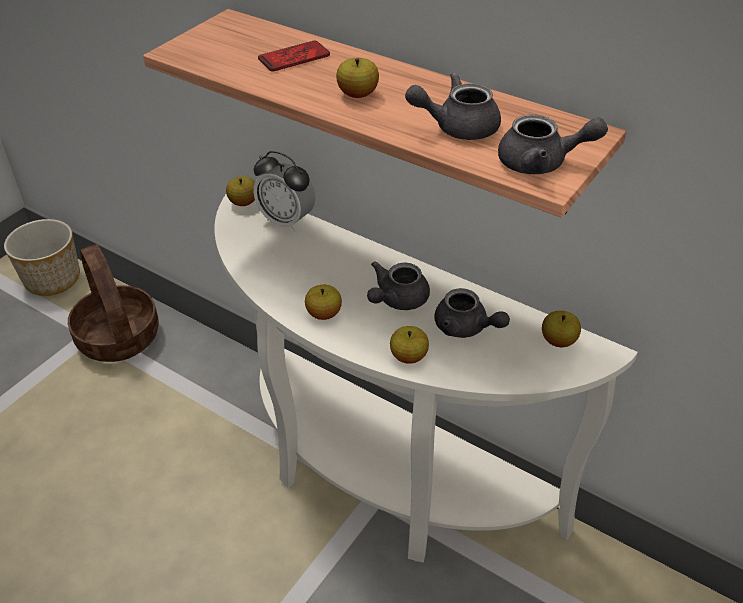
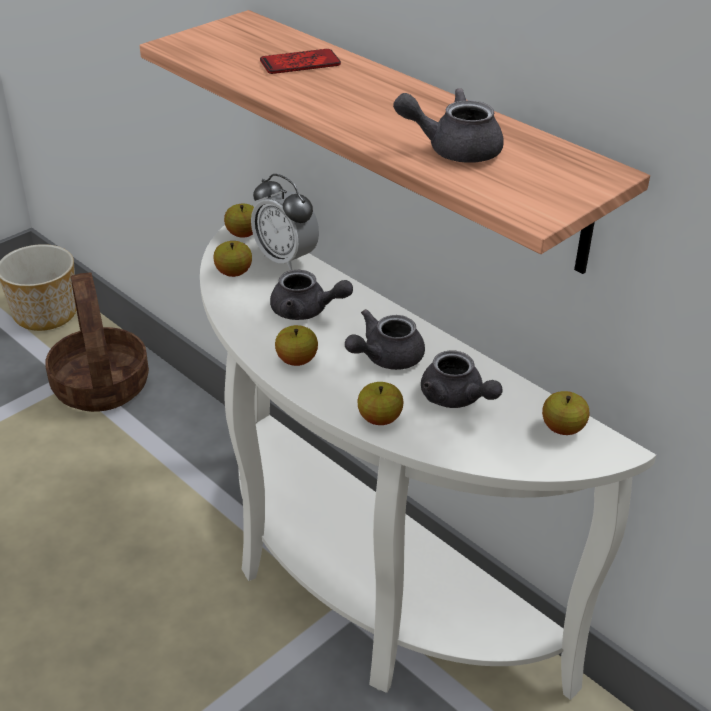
camera: 10 degrees right, 5 degrees down
(358, 94) = (355, 105): apple -> apple (233, 273)
(542, 163) = (535, 195): grey teapot -> grey teapot (306, 311)

